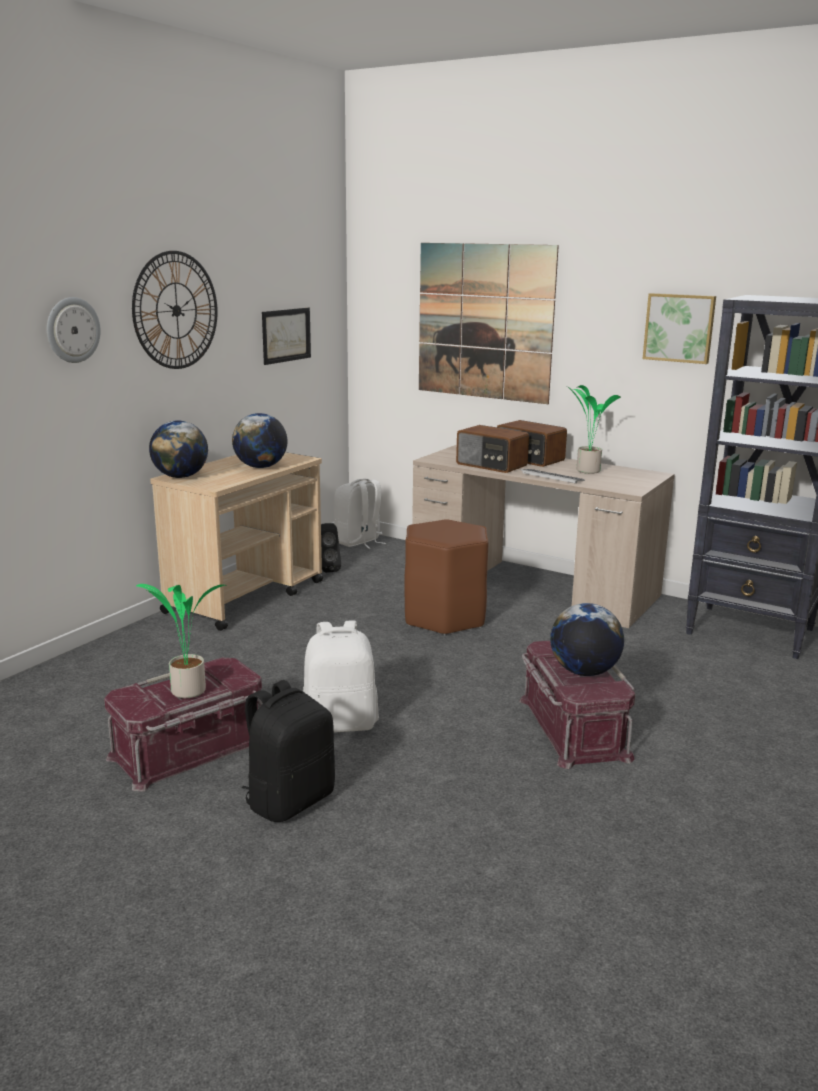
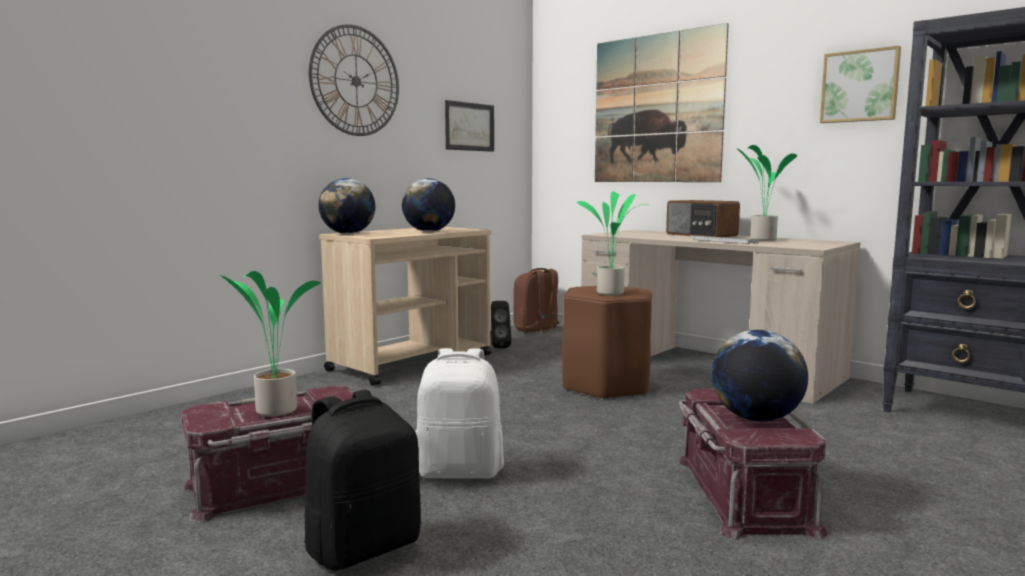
camera: 10 degrees right, 10 degrees down
(72, 330) = (243, 77): wall clock -> none
(359, 542) = (537, 330): white backpack -> brown backpack
(451, 536) = (612, 293): none -> potted plant
(491, 465) = (660, 236): radio -> none

